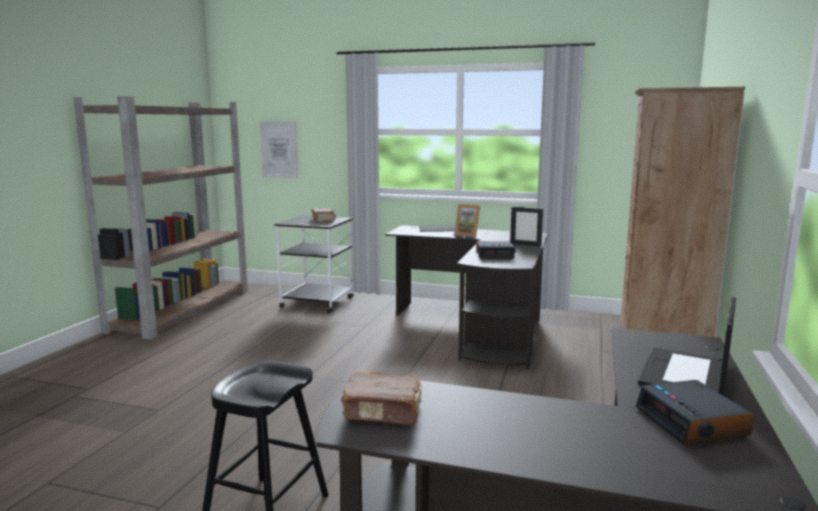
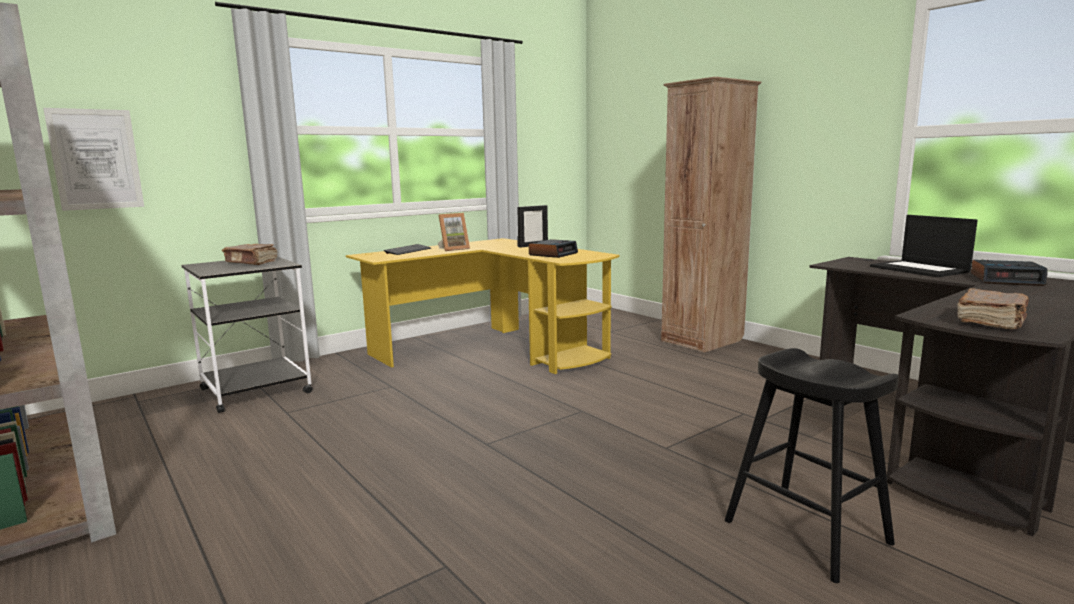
camera: 55 degrees left, 0 degrees up
(479, 327) = (492, 348): black desk -> yellow desk

